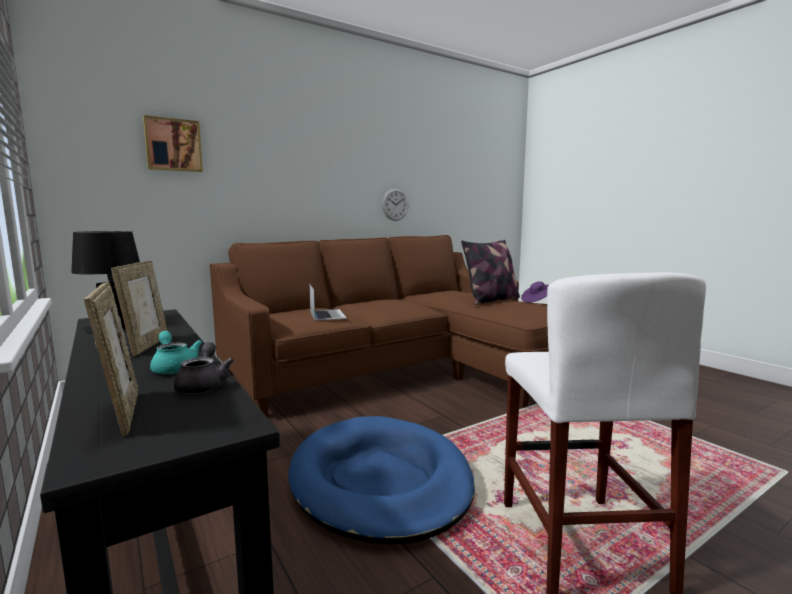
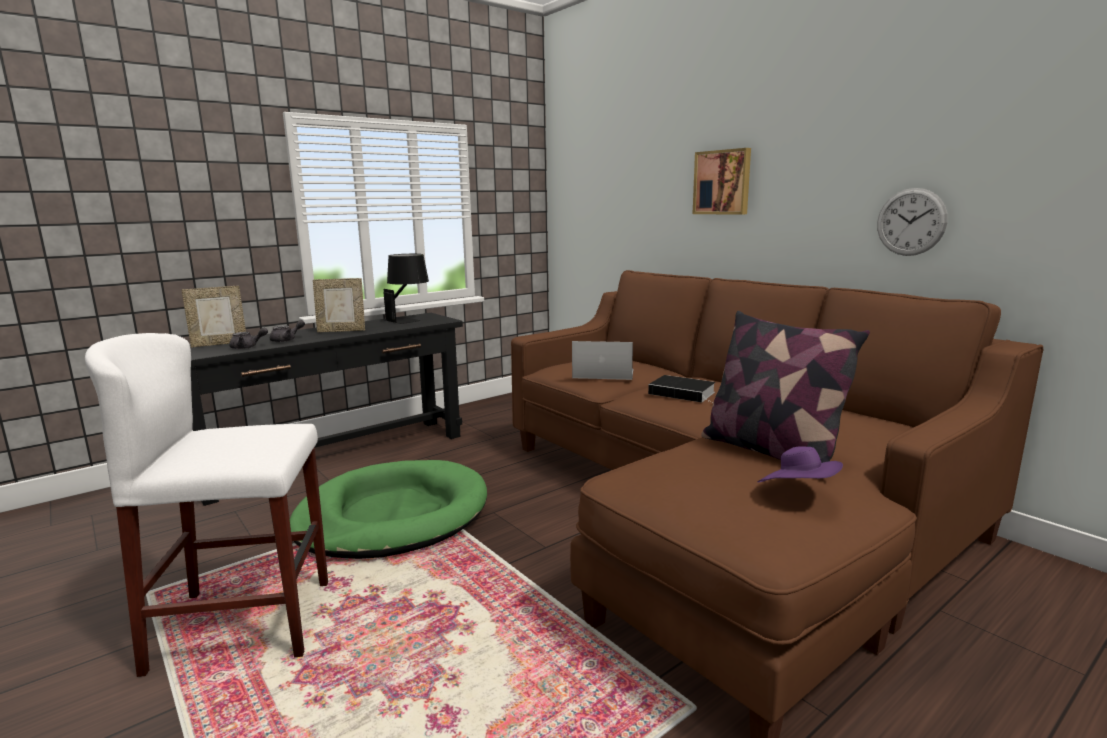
camera: 85 degrees right, 5 degrees up
(173, 145) = (620, 159): picture -> picture (722, 182)
(174, 367) = (287, 340): turquoise teapot -> grey teapot
(327, 314) = (603, 373): laptop -> laptop turned 150 degrees counterclockwise
(380, 481) = (393, 516): blue dog bed -> green dog bed
(388, 305) = (684, 393): none -> book

